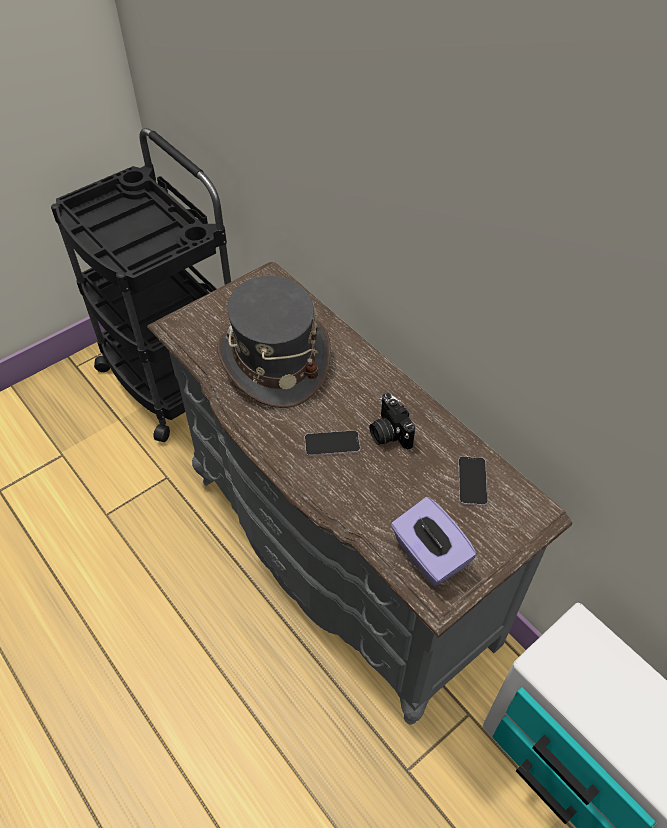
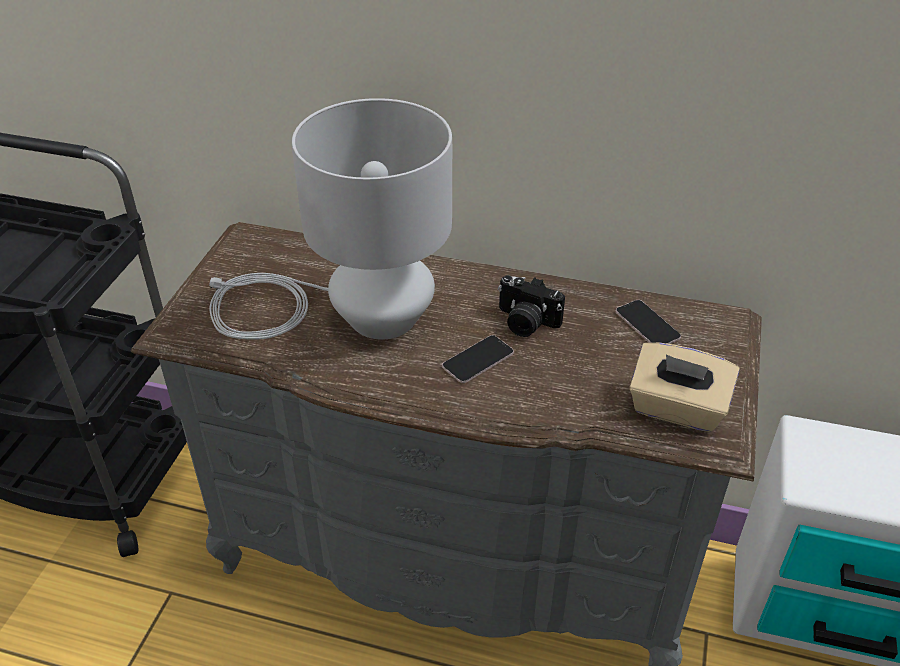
camera: 35 degrees left, 10 degrees down
(274, 361) = (334, 313): grey hat -> white table lamp
(429, 555) = (676, 409): purple tissue box -> beige tissue box

